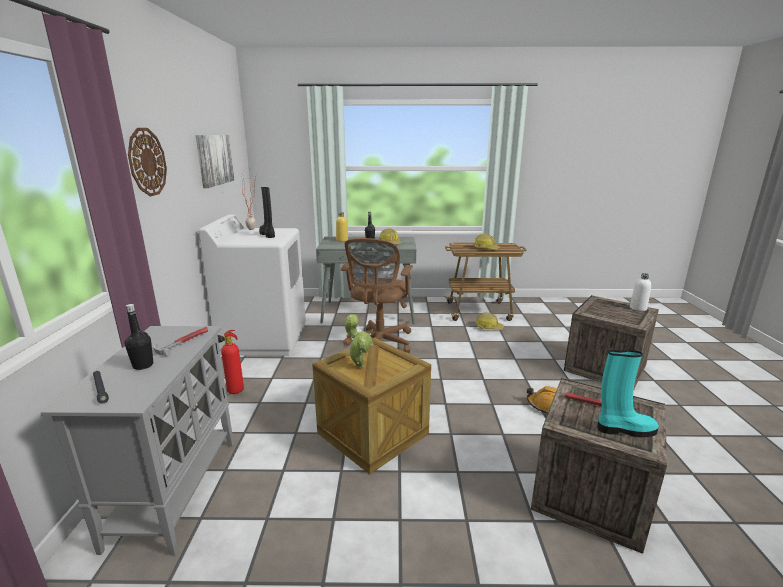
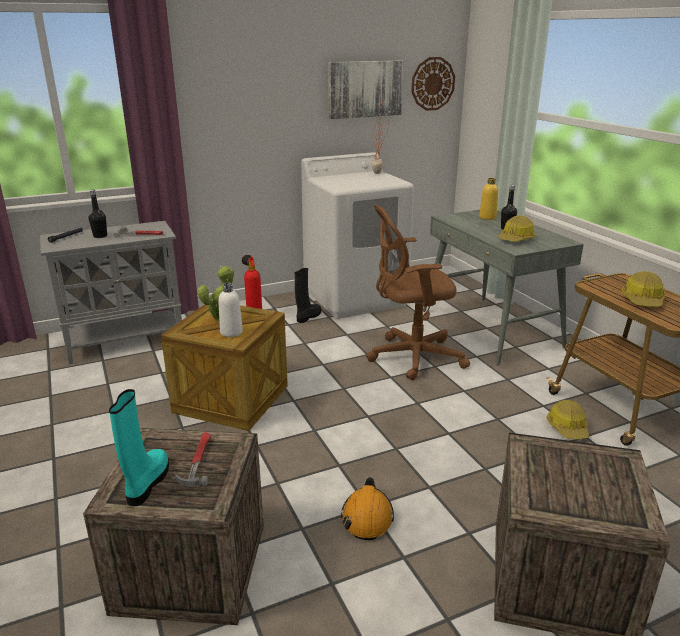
camera: 65 degrees right, 5 degrees up
(147, 162) = (231, 88): wall clock -> wall clock (432, 84)
(268, 235) = (363, 181): black boot -> black boot (308, 317)
(624, 430) = (147, 483): turquoise boot -> turquoise boot turned 150 degrees counterclockwise
(638, 308) = (633, 511): white bottle -> white bottle (231, 332)

